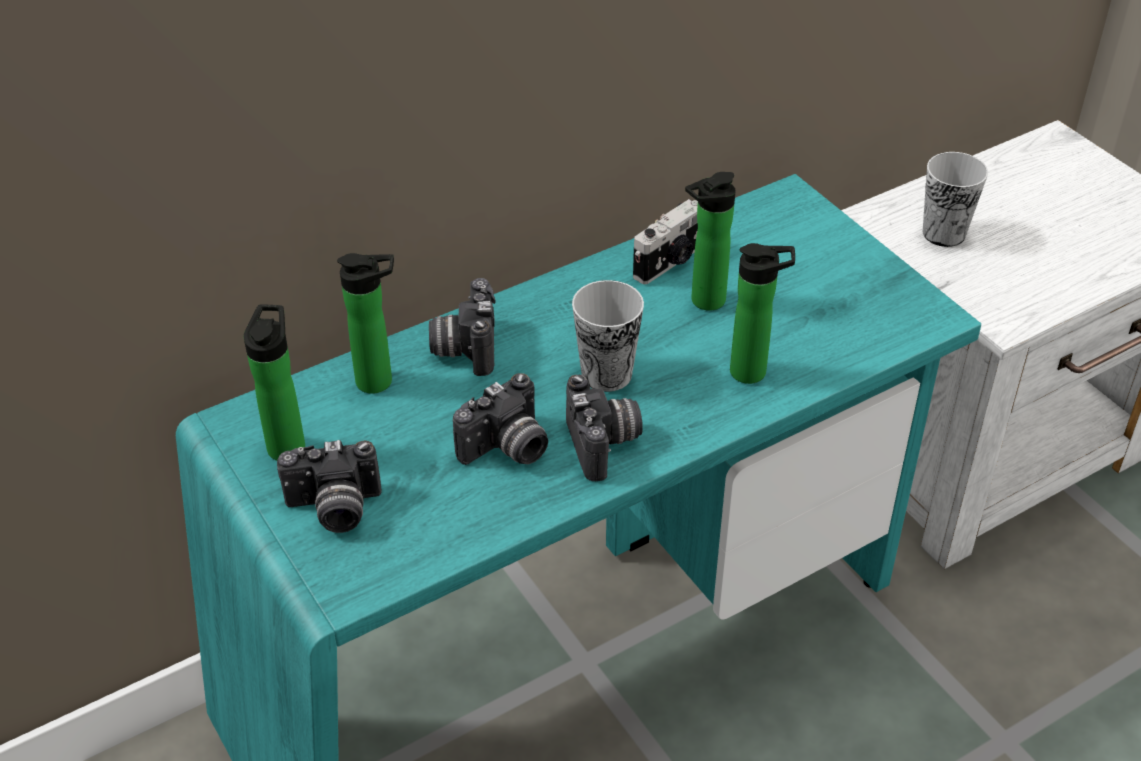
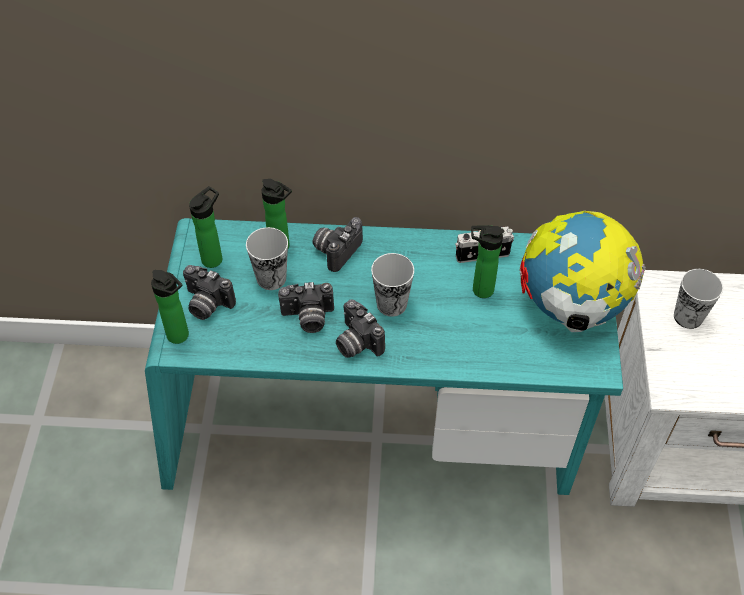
camera: 35 degrees right, 10 degrees up
(403, 427) = (271, 278): none -> cup
(605, 444) = (356, 343): camera -> camera turned 120 degrees clockwise
(754, 372) = (467, 345): bottle -> bottle (180, 337)
(832, 265) = (571, 305): none -> globe

